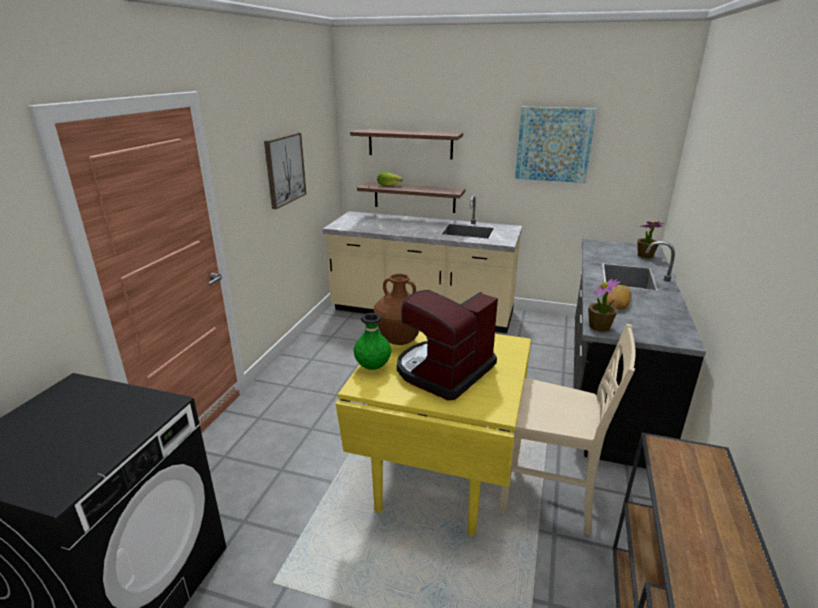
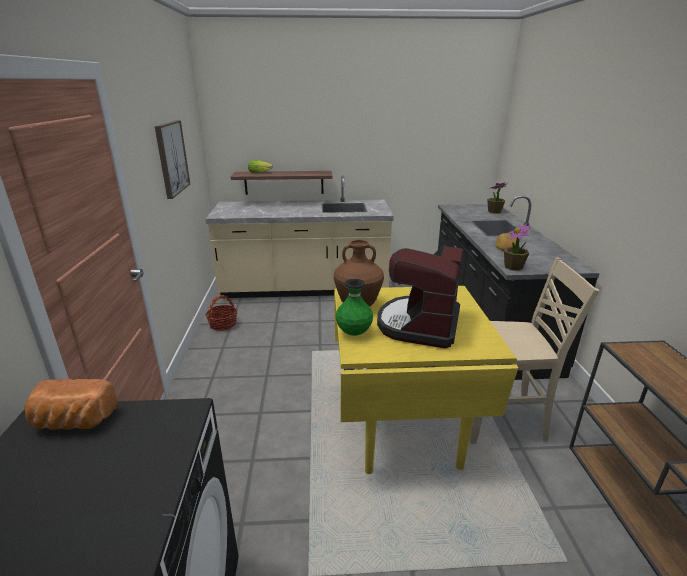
camera: 20 degrees left, 0 degrees up
(90, 392) = (73, 422): none -> bread
(323, 336) = (223, 324): none -> basket
(410, 143) = (276, 132): shelf -> none
(554, 144) = (406, 126): picture -> none

